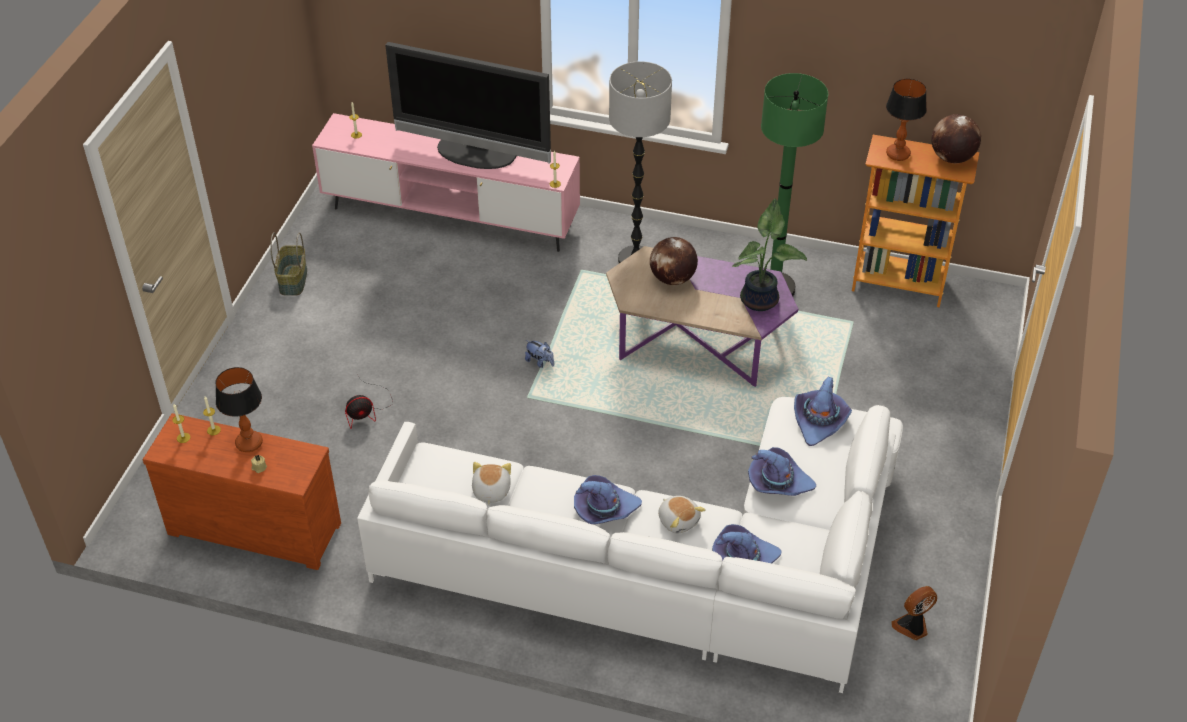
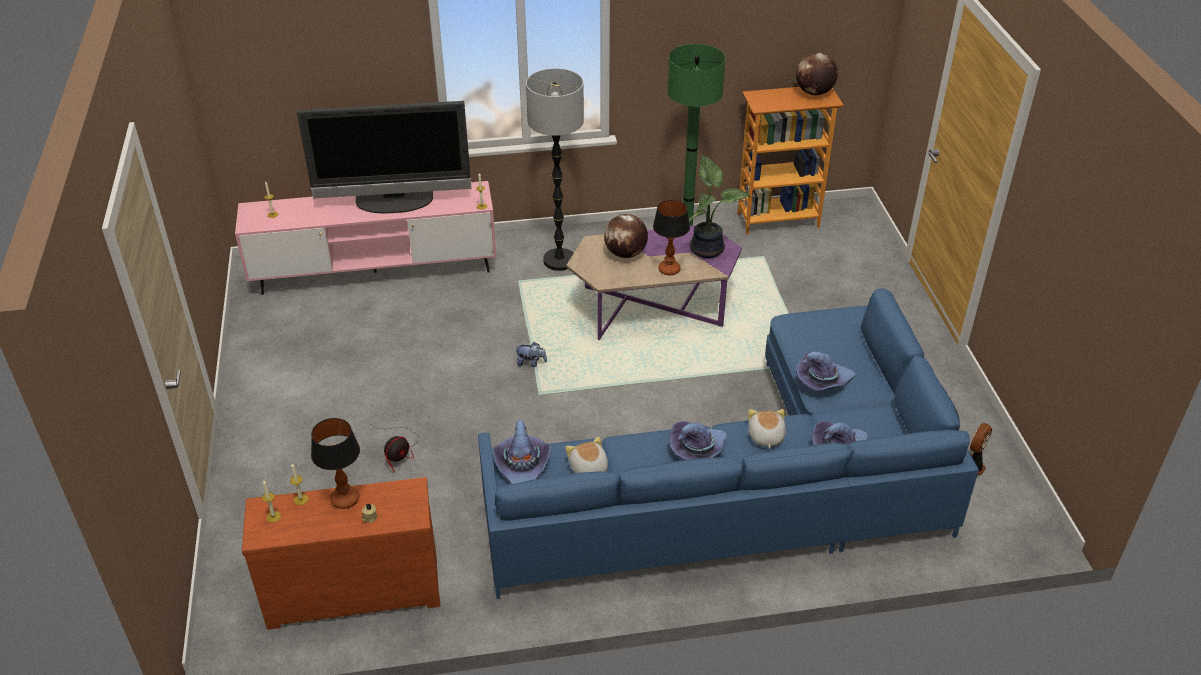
camera: 25 degrees left, 5 degrees down
(292, 280) = (257, 364): basket -> none
(669, 564) = (750, 487): white sofa -> blue sofa
(678, 520) = (765, 437): plush toy -> plush toy turned 120 degrees counterclockwise
(820, 420) = (820, 323): purple hat -> purple hat (522, 466)
(897, 154) = (772, 100): table lamp -> table lamp (668, 269)

